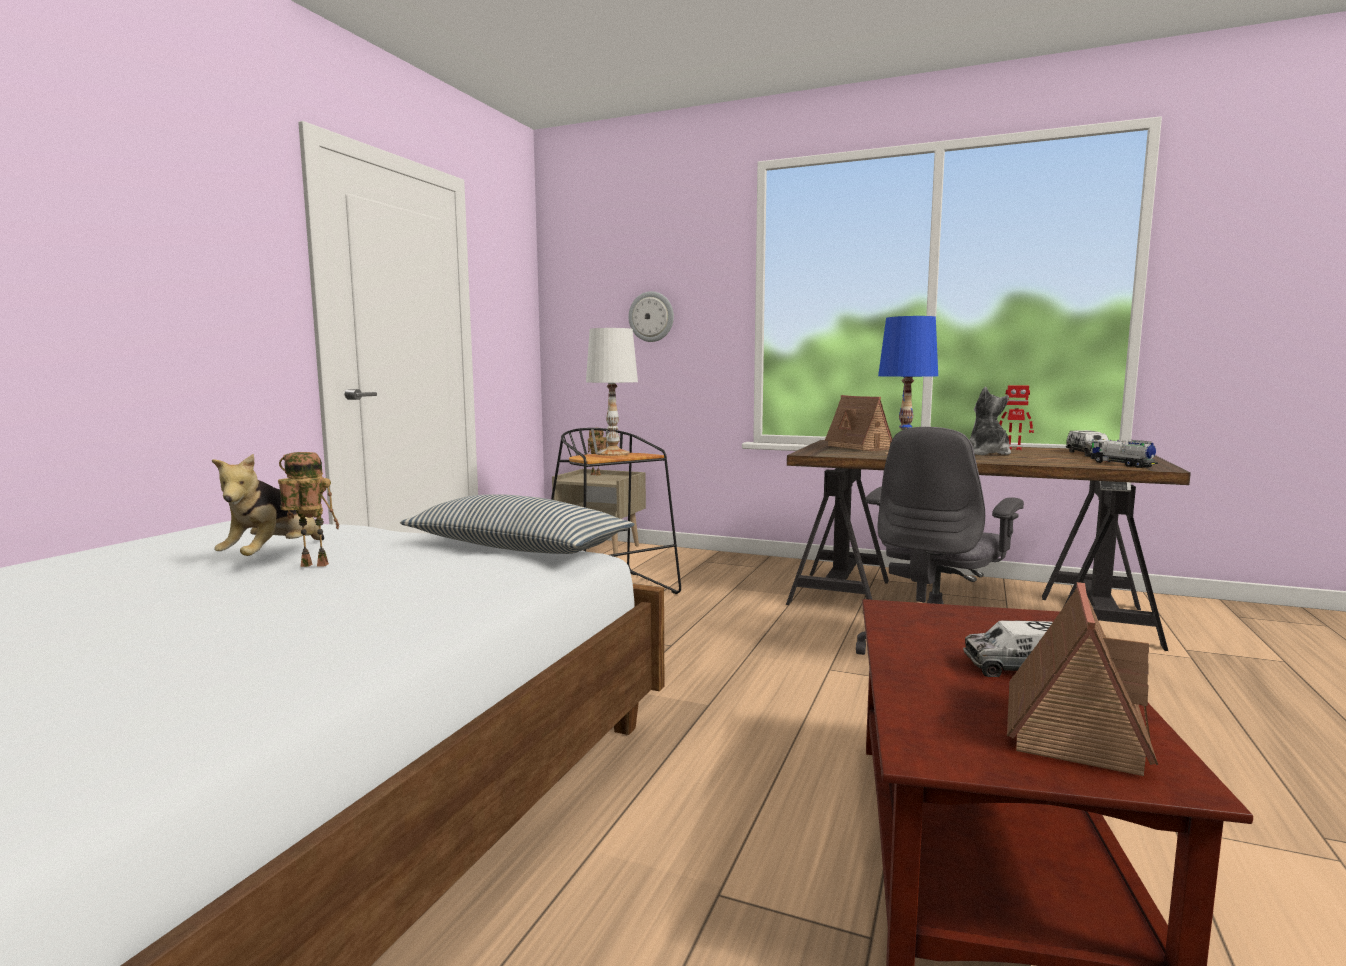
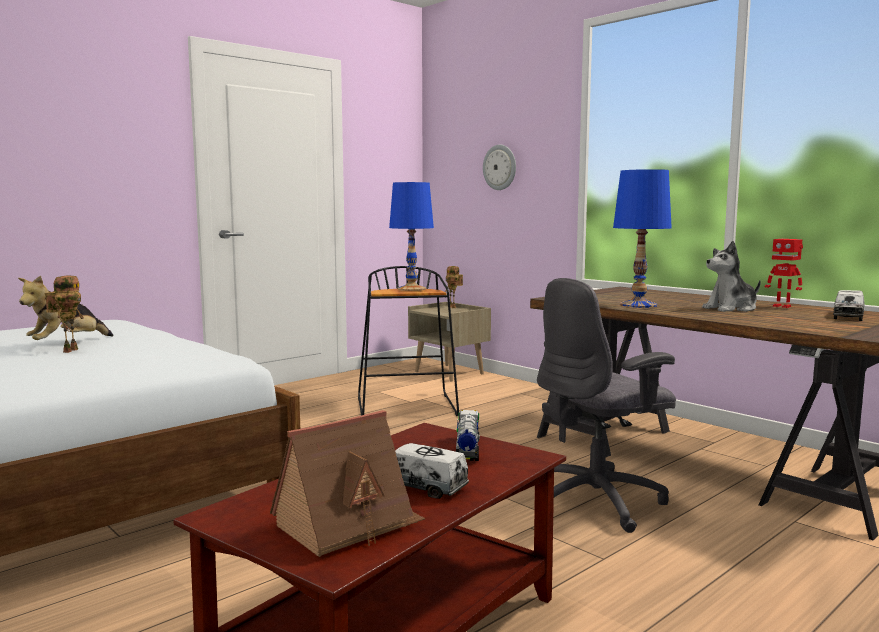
camera: 25 degrees right, 0 degrees up
(311, 566) = (69, 350): toy robot -> toy robot turned 75 degrees clockwise
(517, 548) = (201, 353): pillow -> none
(612, 453) = (412, 289): white table lamp -> blue table lamp
(861, 447) = (626, 295): toy house -> none
(987, 453) = (731, 309): plush toy -> plush toy turned 135 degrees counterclockwise
(1122, 464) = (835, 329): toy truck -> toy truck (467, 449)

